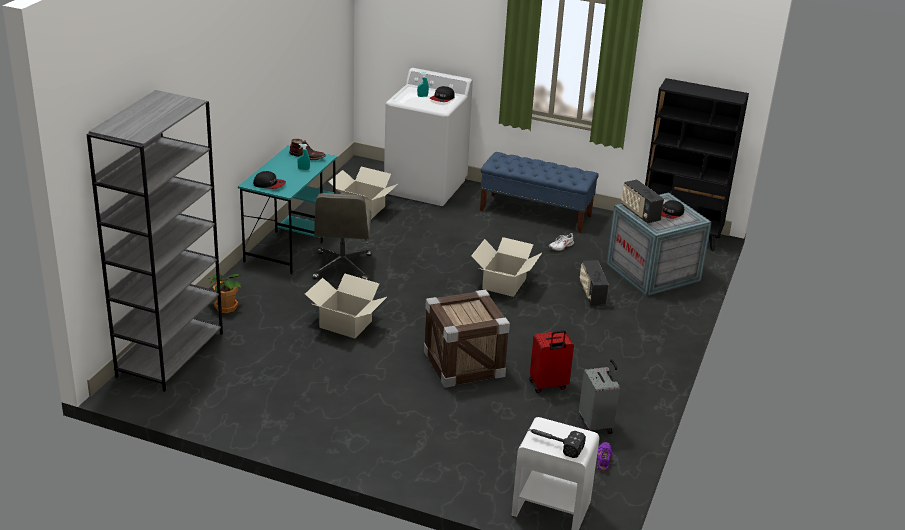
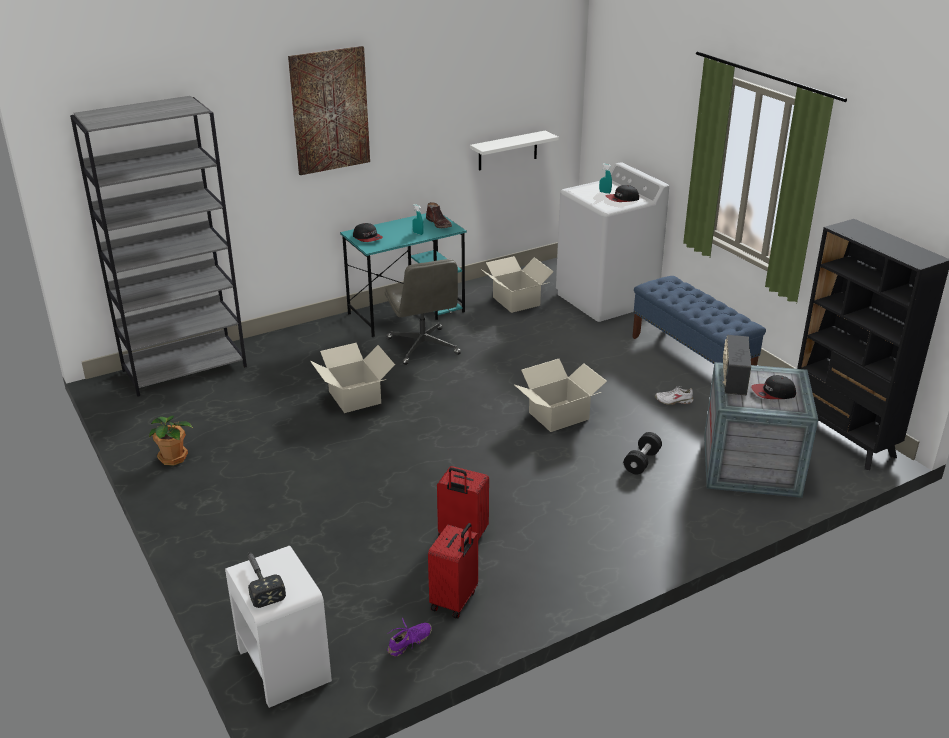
camera: 40 degrees right, 0 degrees up
(226, 307) = (280, 346): potted plant -> potted plant (174, 457)
(229, 75) = (330, 110): none -> picture
(320, 77) = (508, 150): none -> white shelf
(342, 267) = (423, 347): grey office chair -> grey office chair turned 60 degrees counterclockwise
(463, 364) = (408, 477): crate -> none
(592, 294) = (642, 462): radio -> black dumbbell
(596, 424) = (455, 601): grey suitcase -> red suitcase

